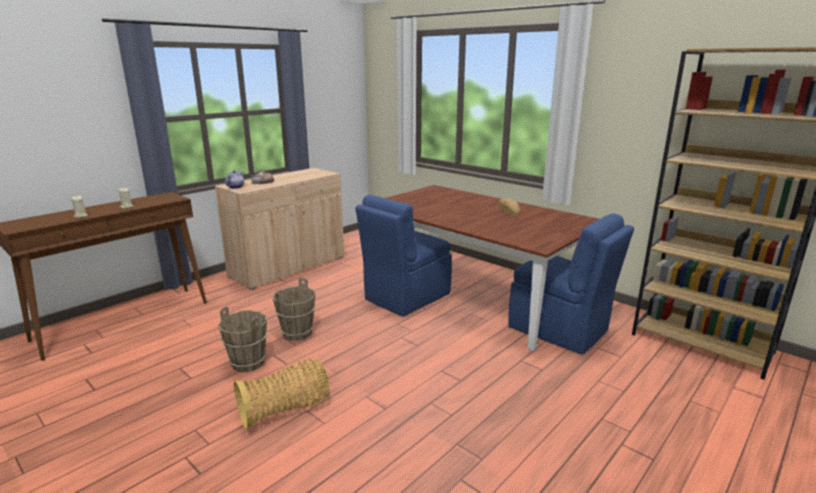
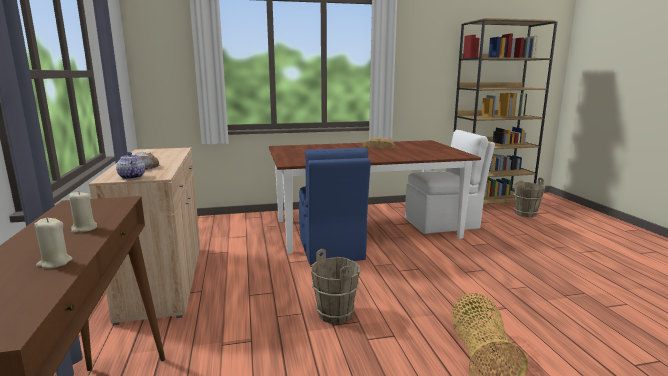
camera: 55 degrees left, 5 degrees down
(248, 363) = (368, 359): brown bucket -> brown bucket (525, 214)
(560, 330) = (443, 223): blue chair -> white chair

